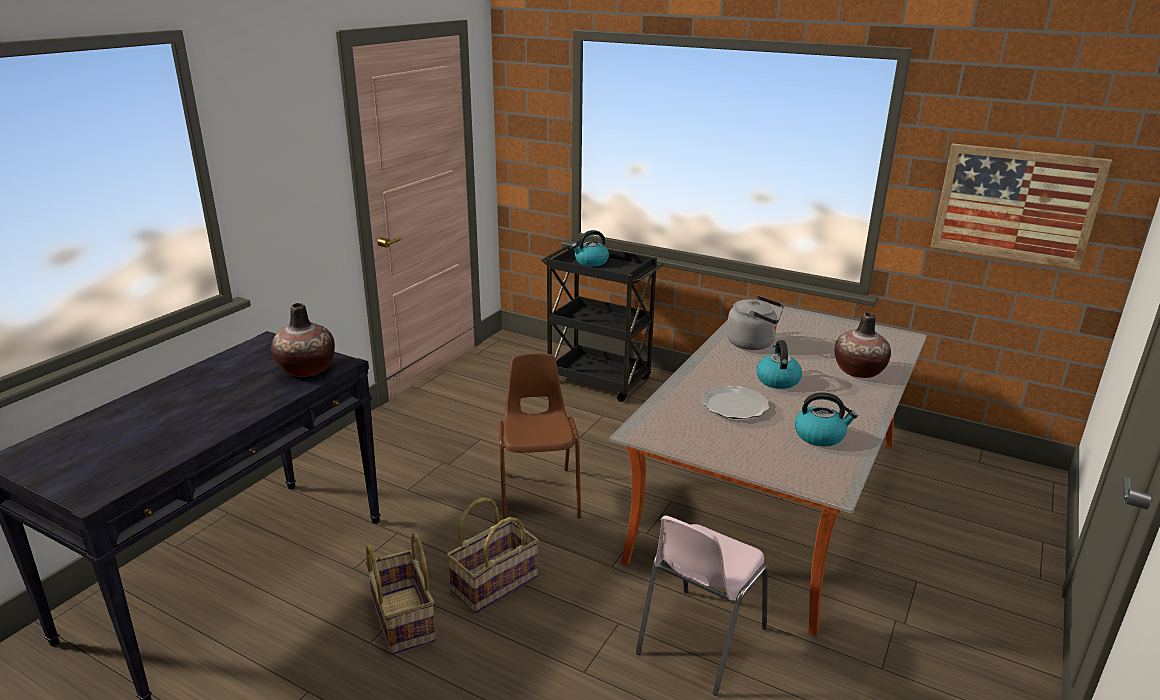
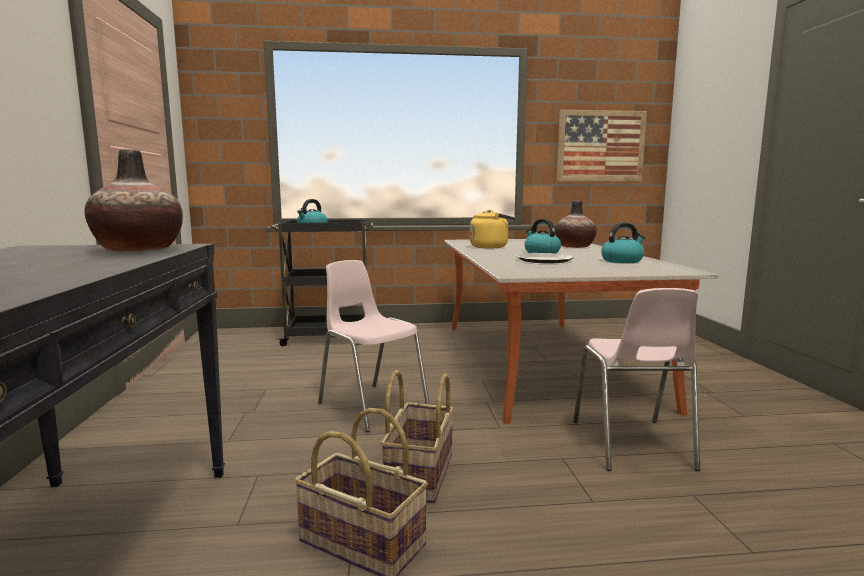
camera: 35 degrees left, 15 degrees down
(539, 494) = (372, 405): brown chair -> pink chair
(753, 343) = (491, 247): grey kettle -> yellow kettle

